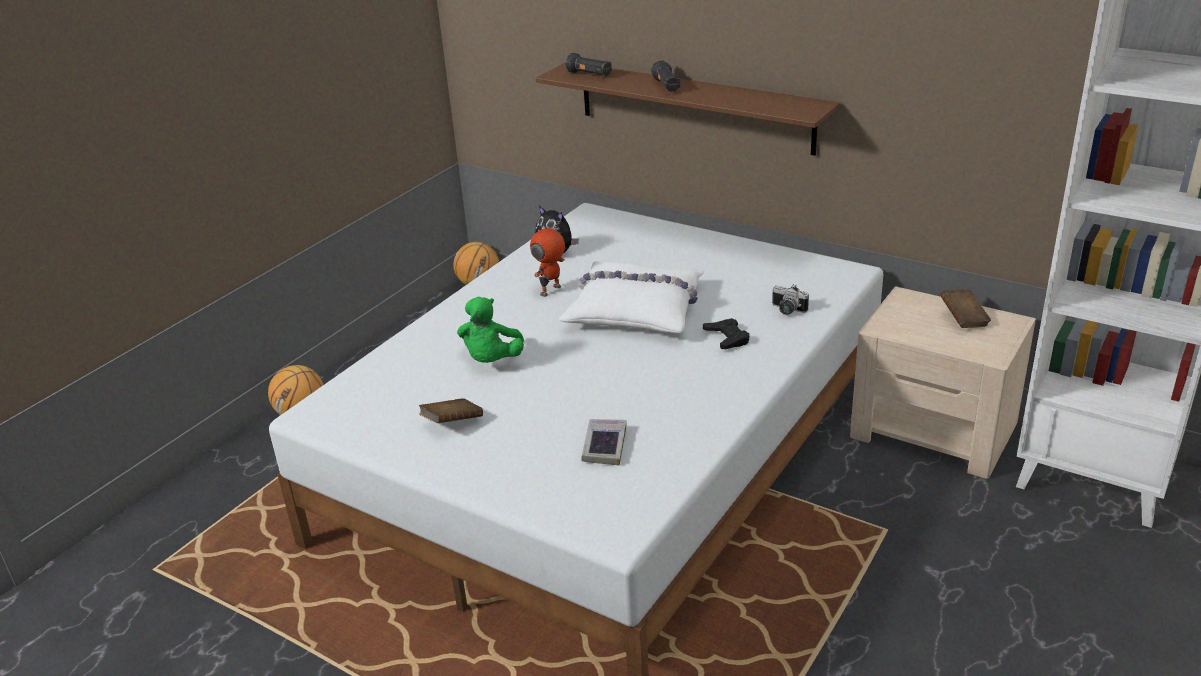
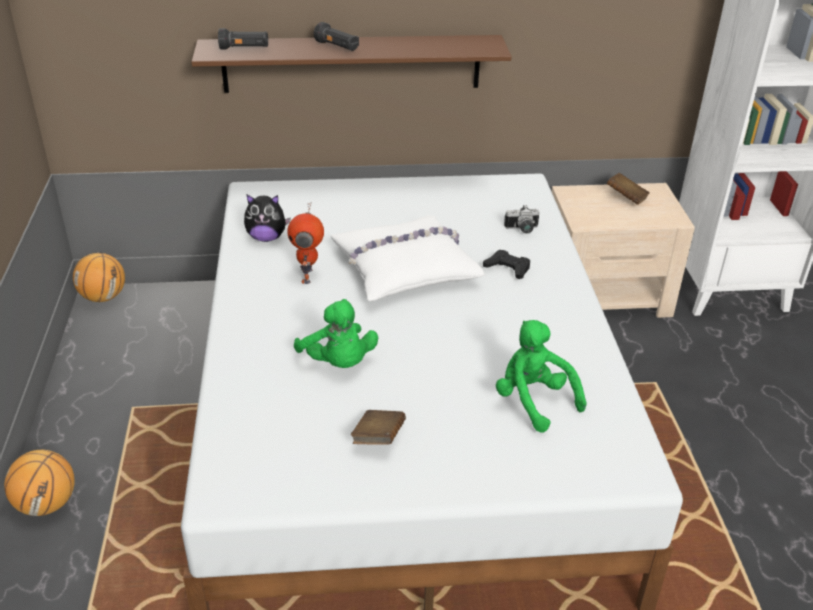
camera: 40 degrees left, 5 degrees up
(604, 446) = (533, 401): book -> green plush toy

